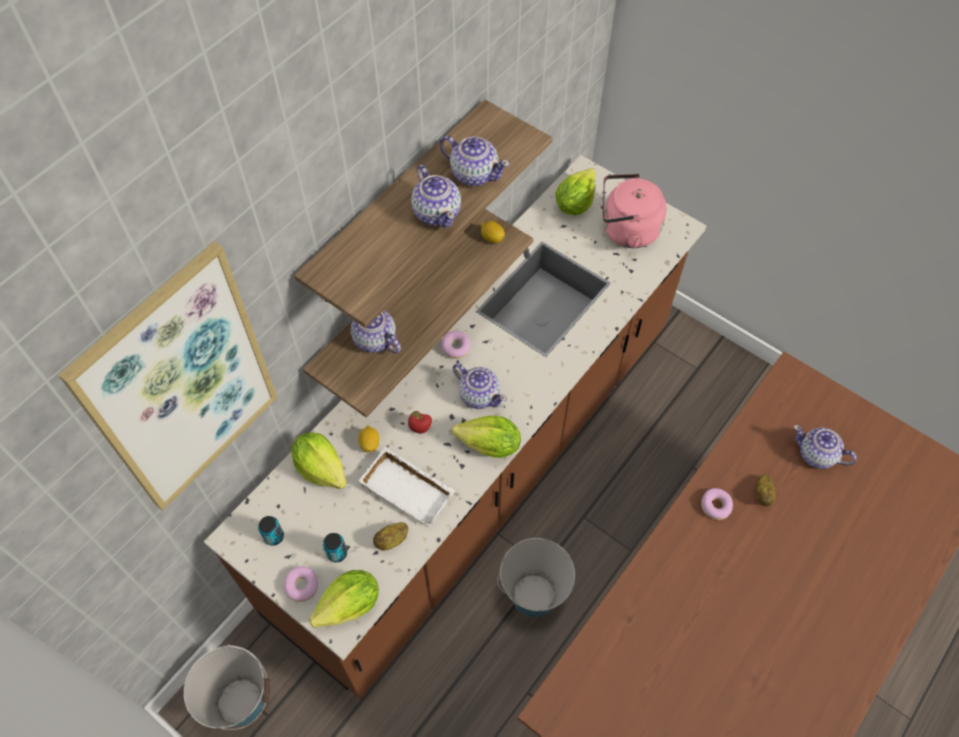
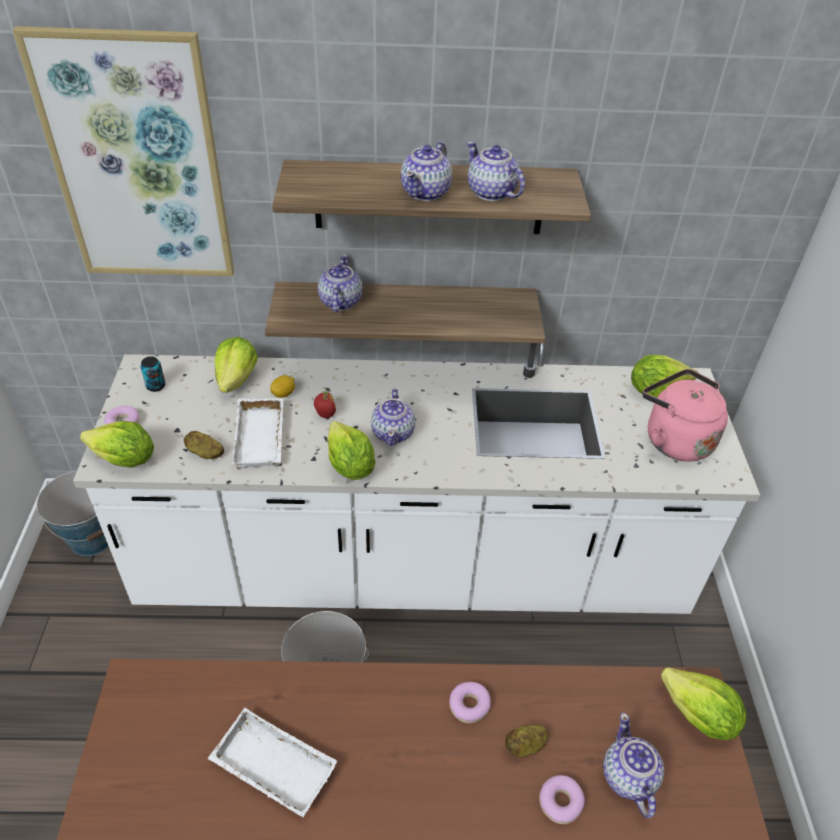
camera: 50 degrees right, 15 degrees down
(337, 553) = (168, 427): can -> none
(455, 347) = (424, 395): donut -> donut (560, 802)
(474, 173) = (491, 193): teapot -> teapot turned 150 degrees clockwise
(479, 467) = (413, 567): brown counter -> white counter
(492, 238) = (513, 315): lemon -> none
(680, 653) = (270, 768): none -> white tray
(806, 389) = (698, 717): none -> lettuce

